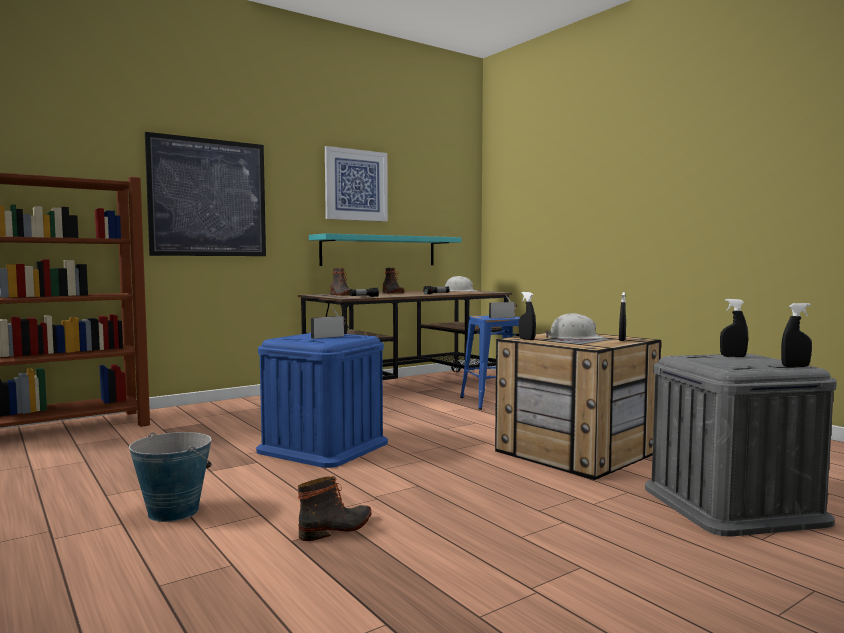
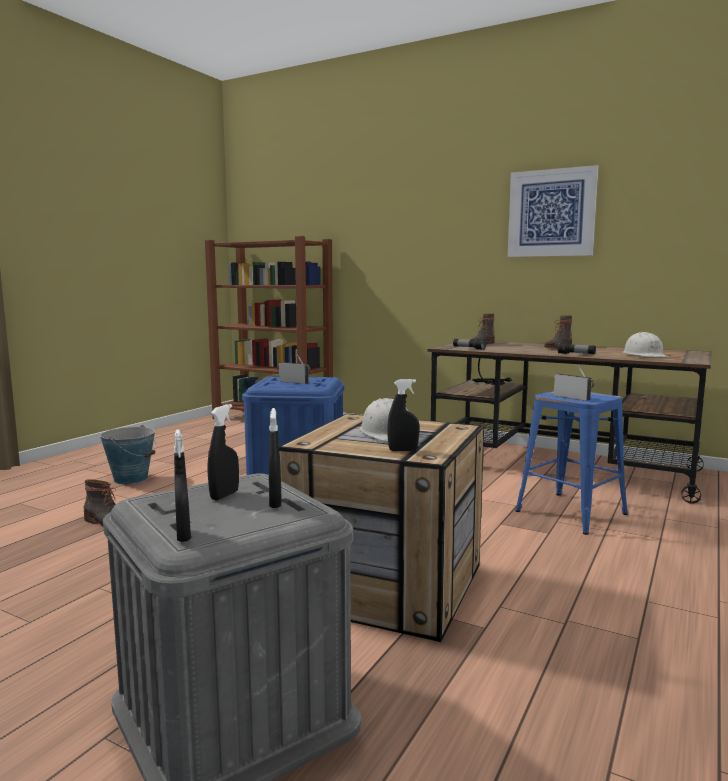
camera: 65 degrees right, 5 degrees up
(208, 198) = (392, 244): picture -> none
(379, 251) = (580, 293): turquoise shelf -> none
(526, 339) = (353, 421): black spray bottle -> black spray bottle (224, 495)

